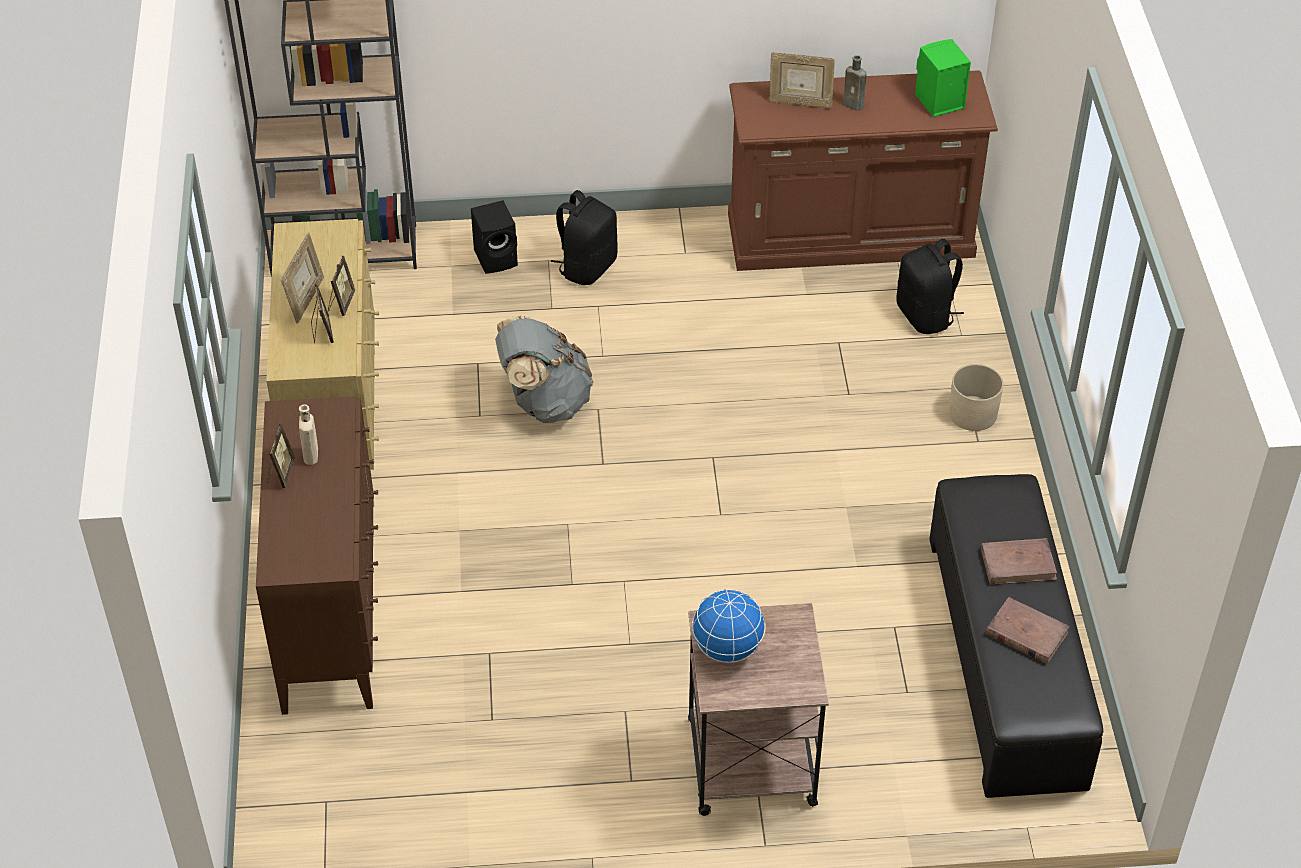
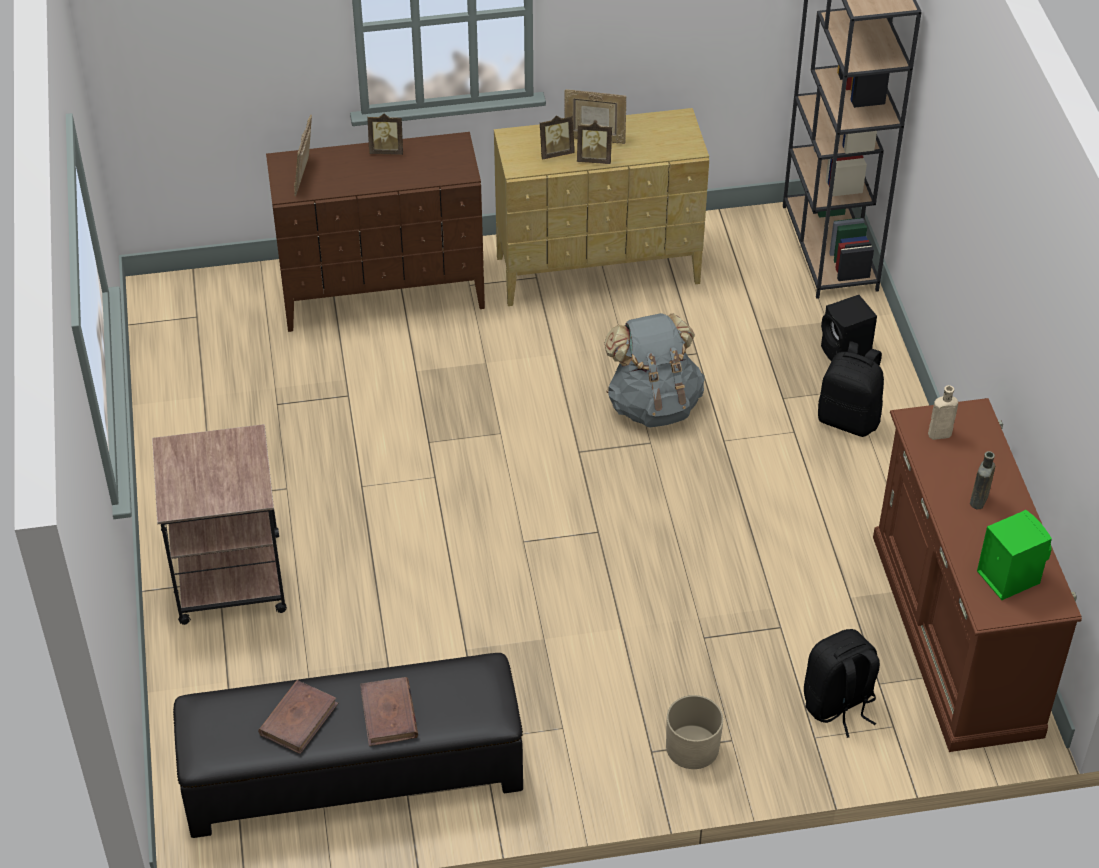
camera: 85 degrees right, 0 degrees up
(311, 457) = (406, 164): beige bottle -> beige bottle (938, 434)
(728, 648) = (220, 451): globe -> none
(800, 103) = (969, 455): picture frame -> picture frame (305, 177)

